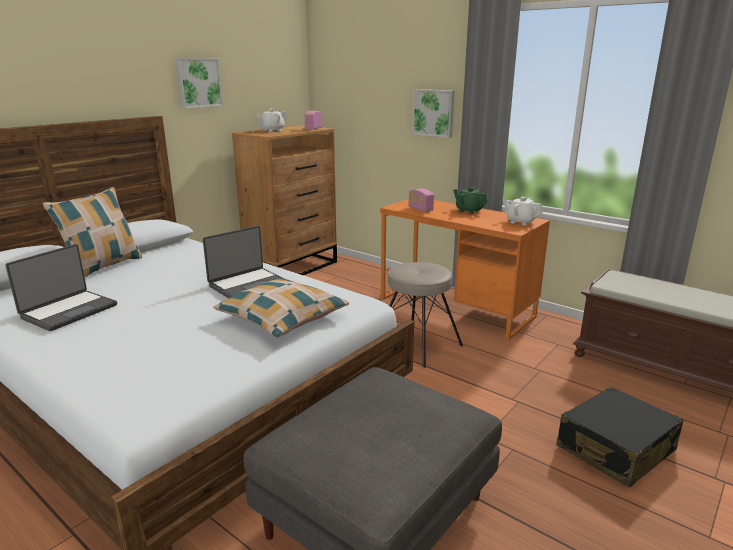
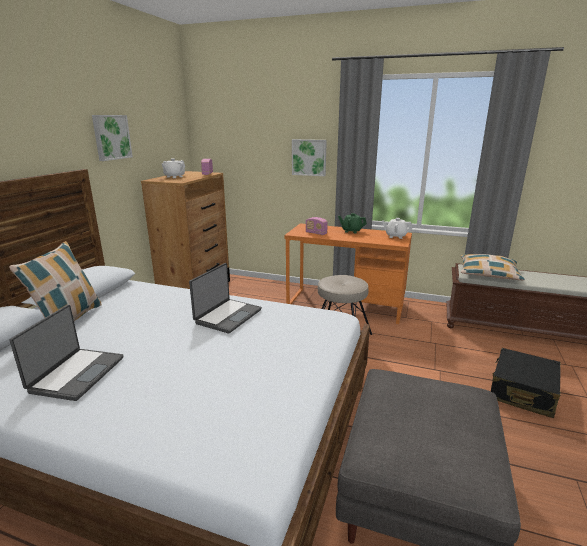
camera: 20 degrees left, 0 degrees up
(282, 317) = (288, 342): pillow -> pillow (488, 274)

